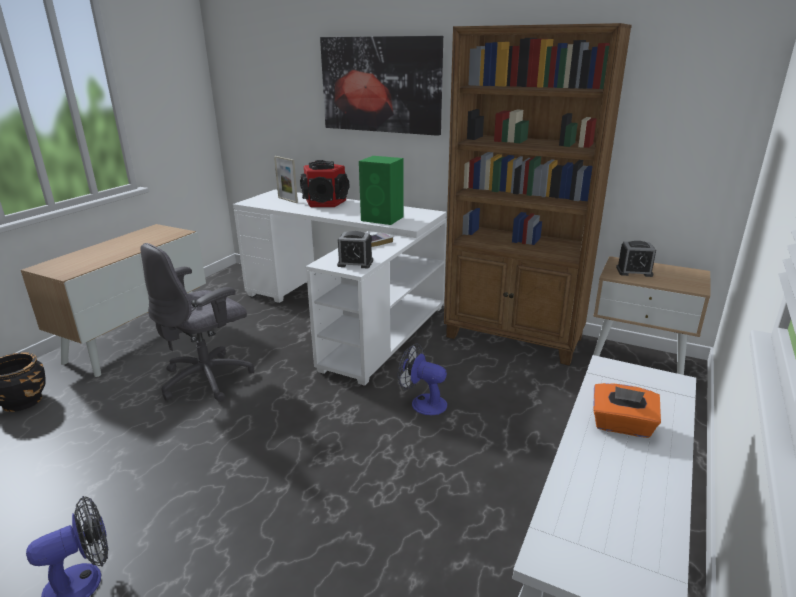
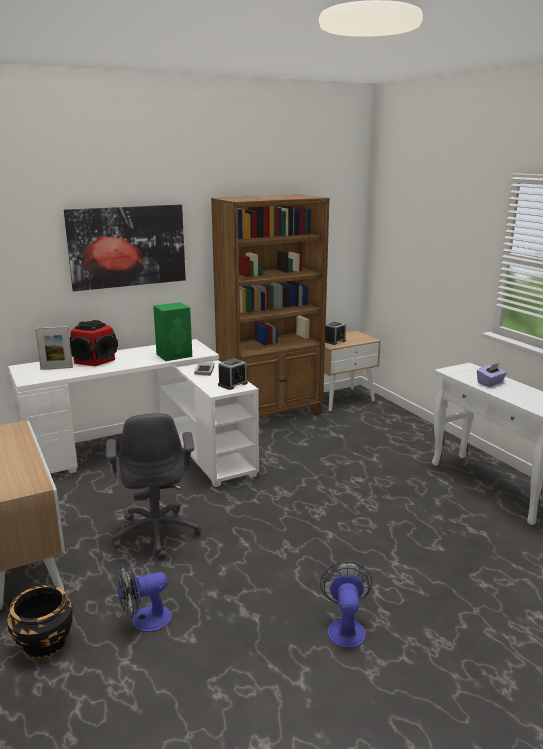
camera: 55 degrees left, 5 degrees down
(423, 403) = (300, 465): fan -> fan (144, 621)
(622, 426) = (490, 383): orange tissue box -> purple tissue box

